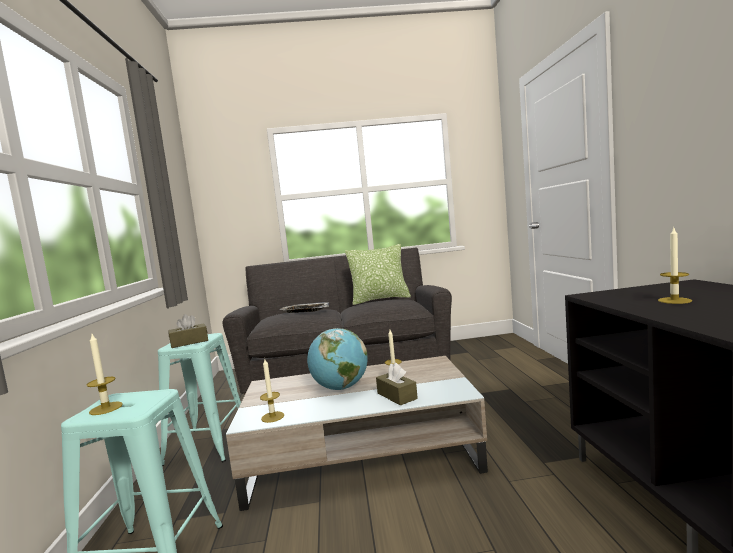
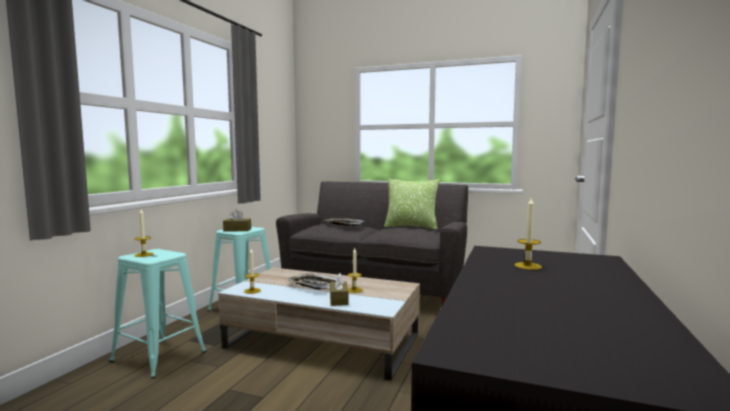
camera: 25 degrees right, 0 degrees up
(340, 388) = (314, 285): globe -> tray

